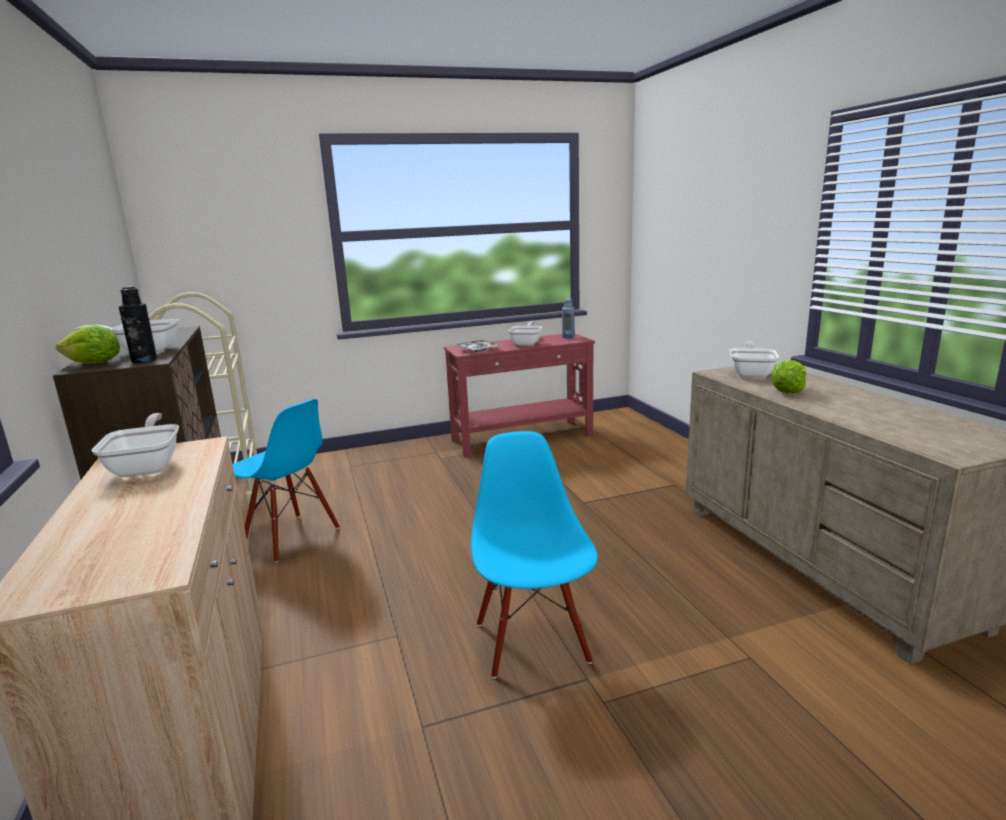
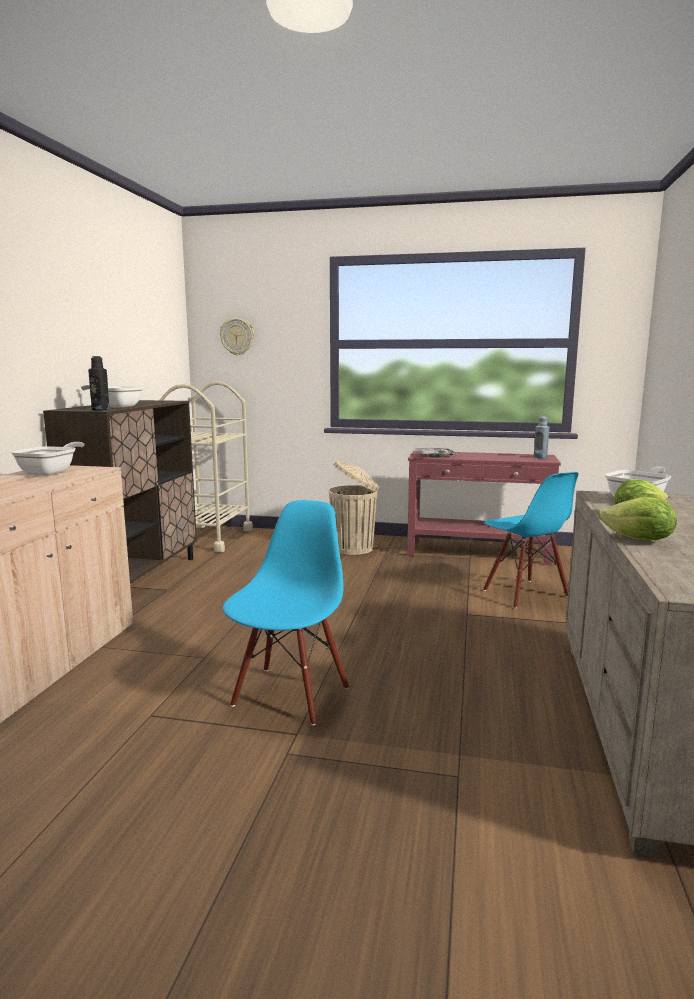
camera: 30 degrees right, 5 degrees down
(94, 364) = (75, 408): lettuce -> lettuce (639, 540)
(206, 233) = (237, 337): none -> wall clock
(290, 537) = (215, 578): blue chair -> blue chair (525, 594)
(404, 461) = (354, 548): none -> beige trash can
(527, 343) = (489, 457): frying pan -> none

